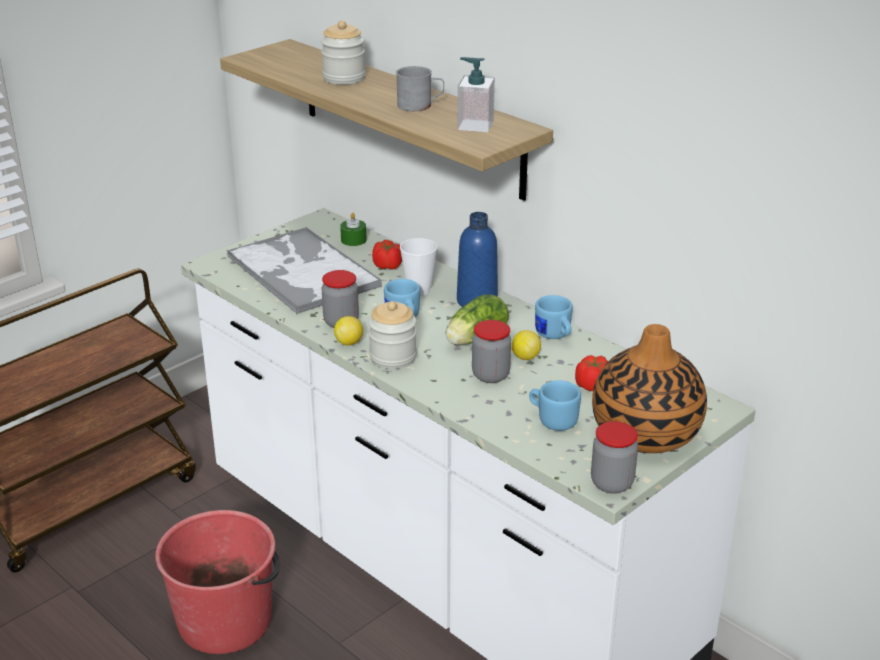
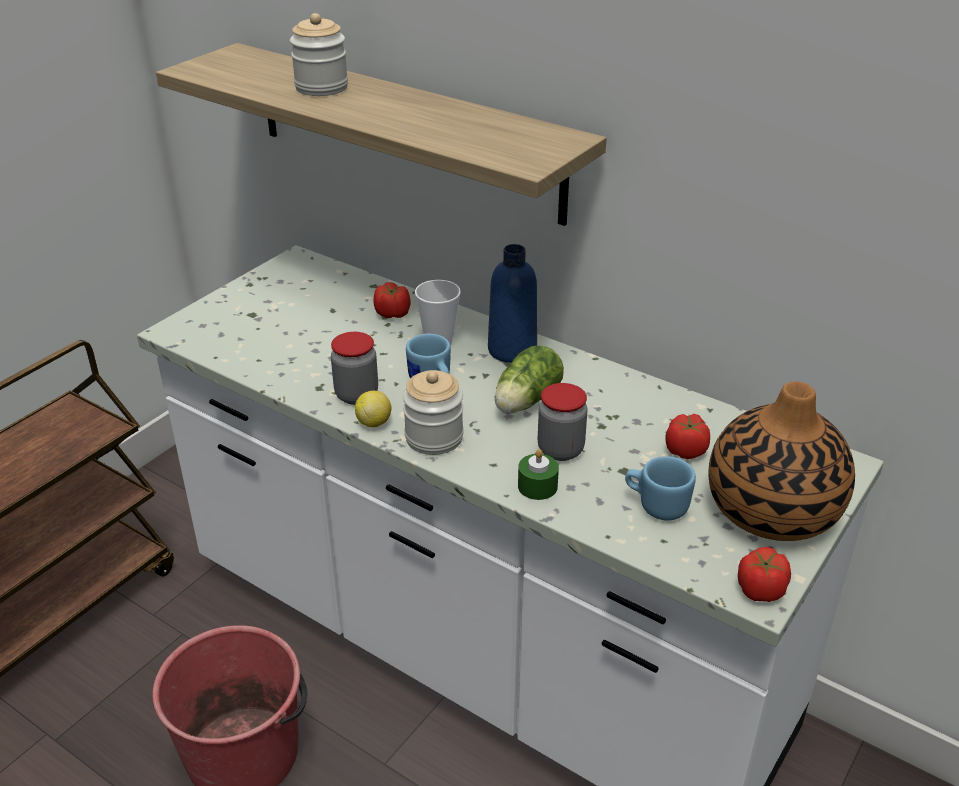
camera: 10 degrees left, 5 degrees up
(301, 271) = (290, 330): tray -> none
(353, 240) = (342, 283): green candle -> green candle (537, 486)
(420, 105) = (430, 116): grey mug -> none
(475, 125) = (509, 138): soap dispenser -> none
(525, 357) = (593, 419): lemon -> none
(554, 336) = (618, 387): blue mug -> none
(612, 483) = (760, 589): jar -> tomato

